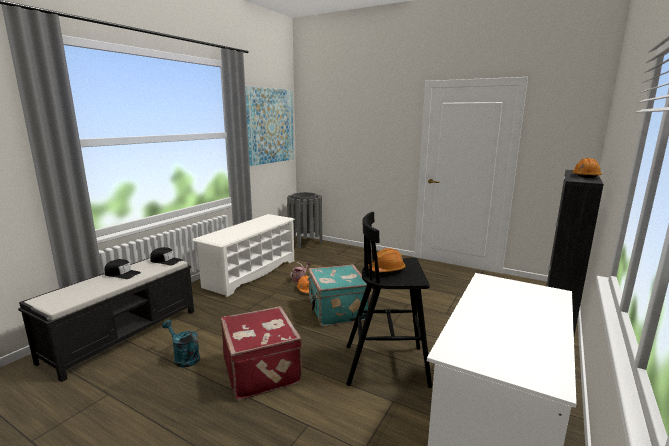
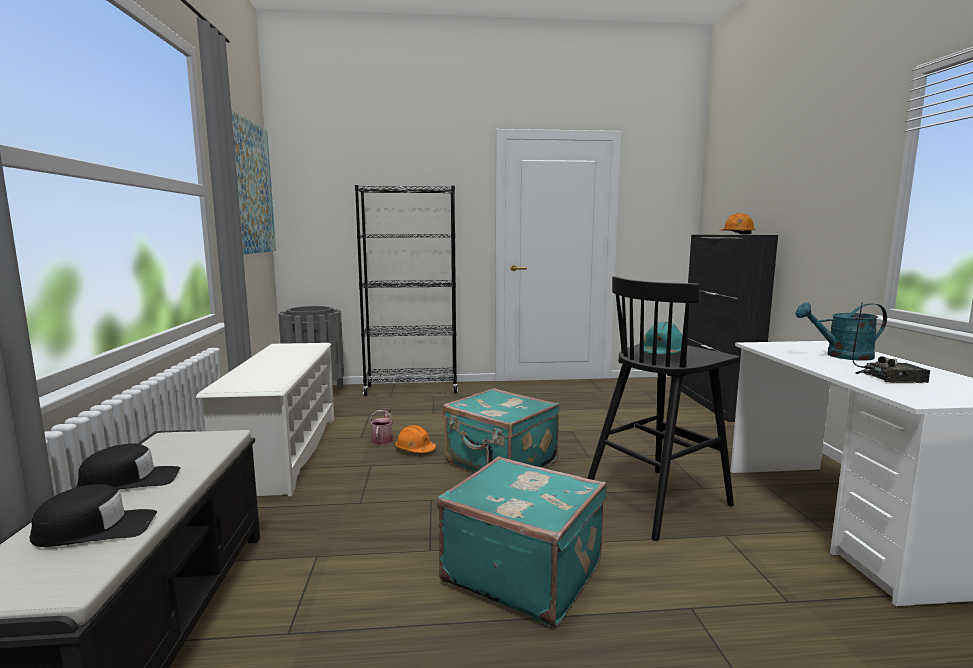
camera: 35 degrees left, 5 degrees down
(166, 261) = (197, 438): black cap -> black cap (96, 529)
(184, 358) = (359, 613): turquoise watering can -> turquoise watering can (841, 356)
(263, 370) = (523, 571): red suitcase -> turquoise suitcase
(355, 252) = (411, 390): none -> black bookcase
(386, 270) = (662, 353): orange hard hat -> turquoise hard hat
(493, 333) = (890, 378): none -> radio

